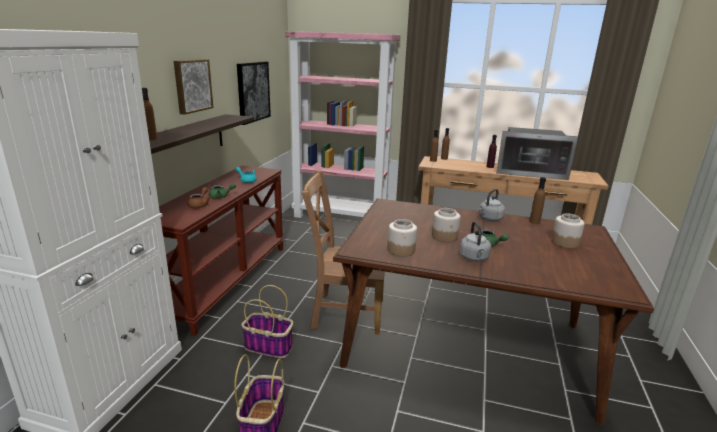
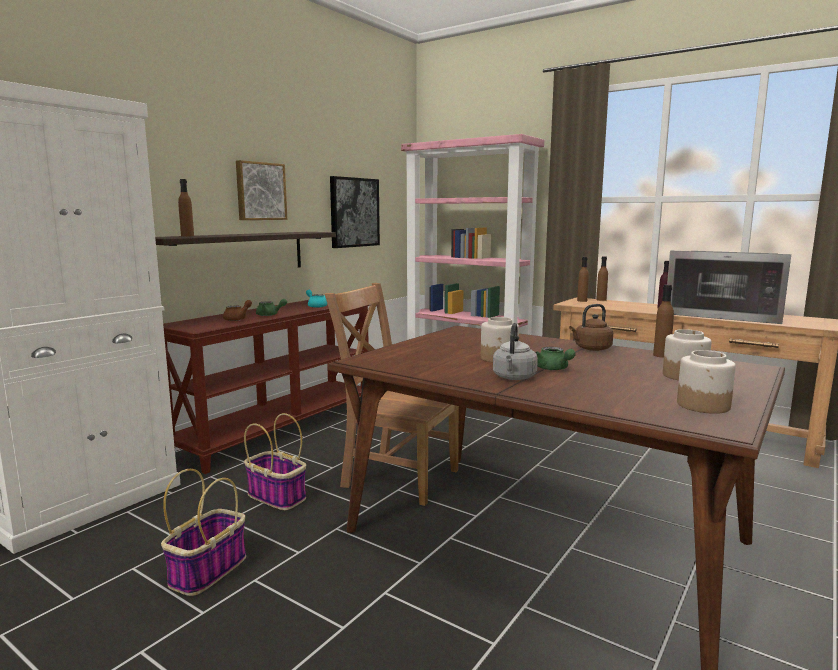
camera: 20 degrees right, 10 degrees down
(401, 250) = (421, 364): jar -> jar (703, 405)
(489, 219) = (591, 349): grey kettle -> brown kettle

